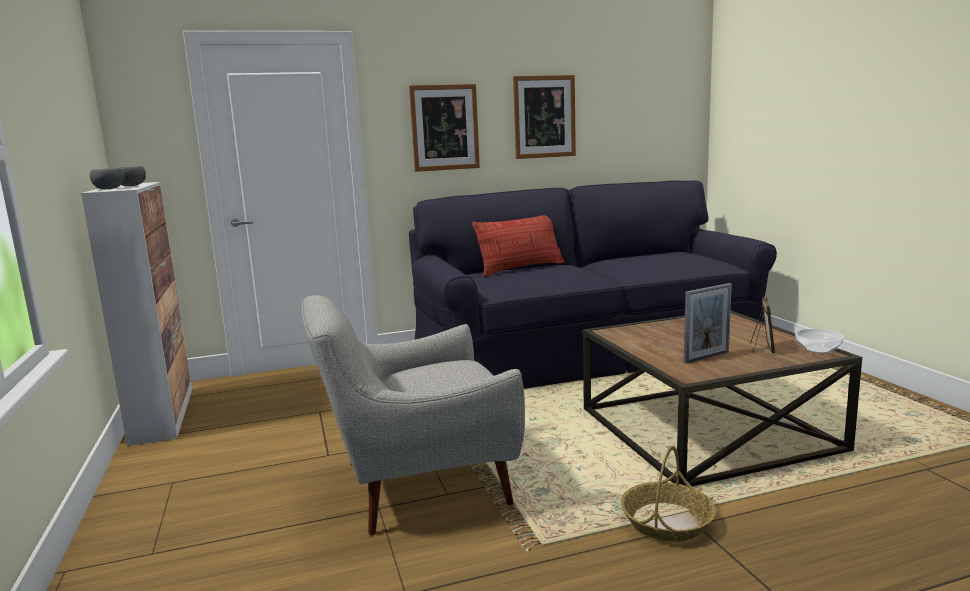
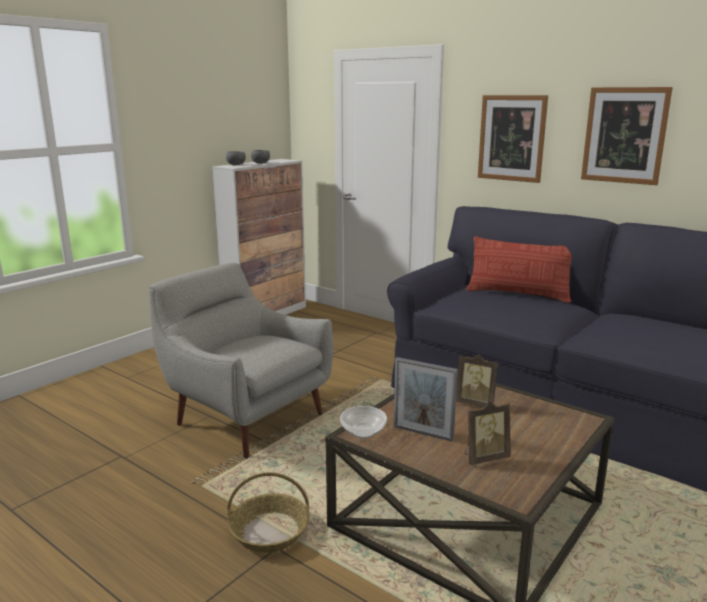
camera: 55 degrees right, 5 degrees up
(669, 333) = (476, 403): none -> picture frame
(818, 349) = (522, 491): bowl -> bowl (363, 432)

